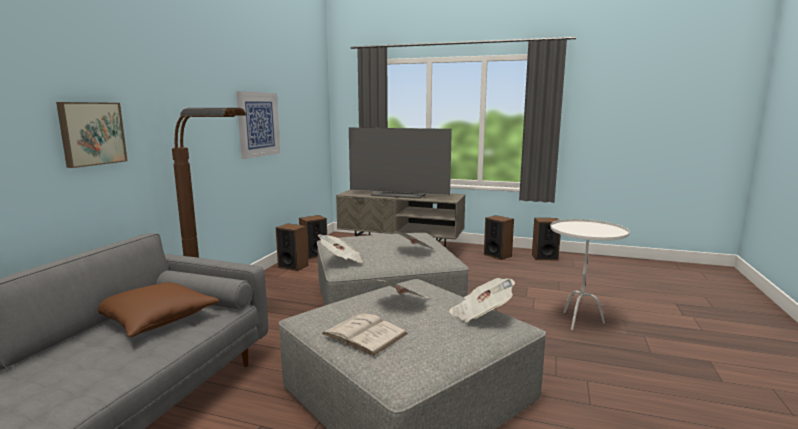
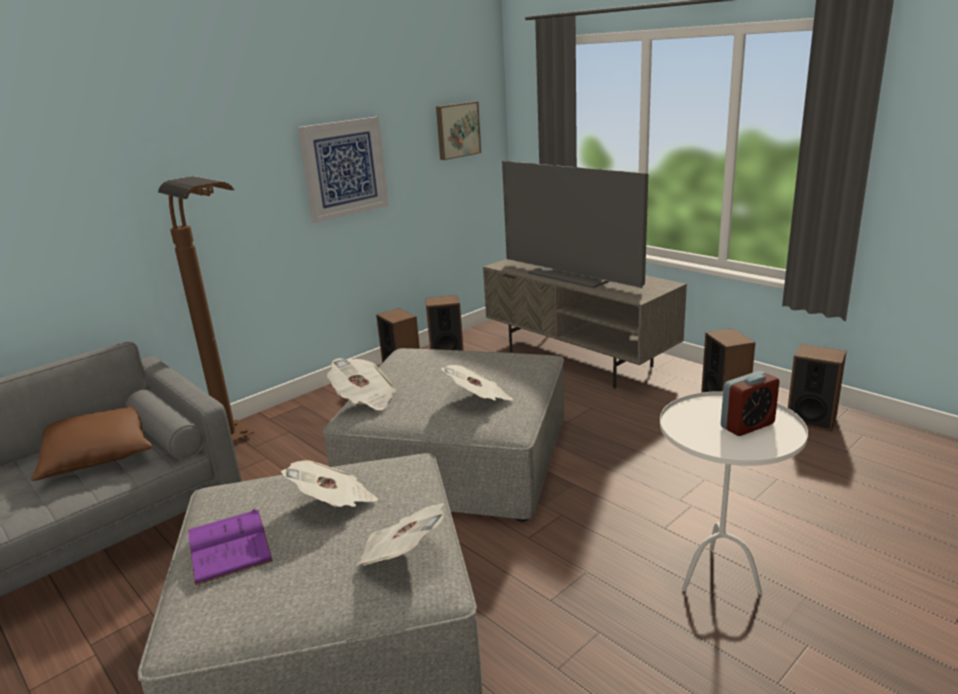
camera: 30 degrees right, 10 degrees up
(91, 133) = (60, 220): picture -> picture (457, 130)
(364, 333) = (229, 545): white book -> purple book
(594, 228) = (747, 425): none -> alarm clock

